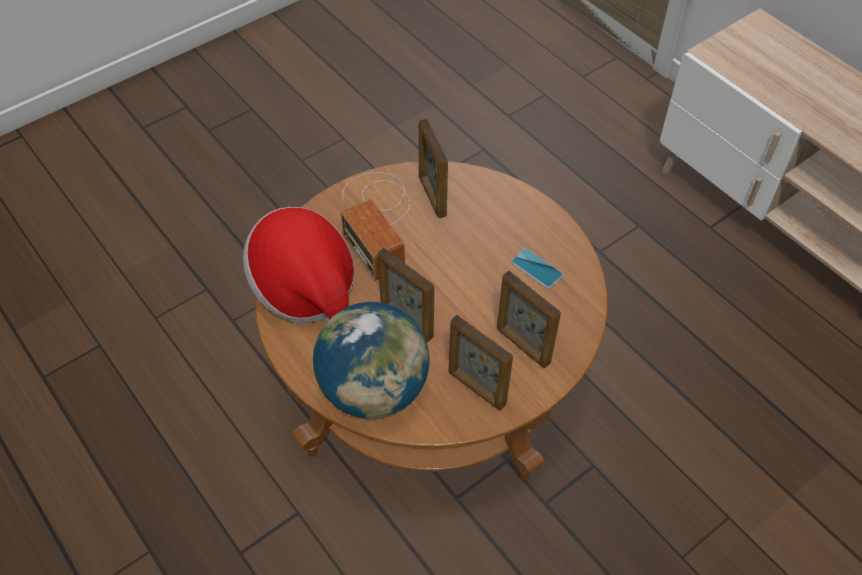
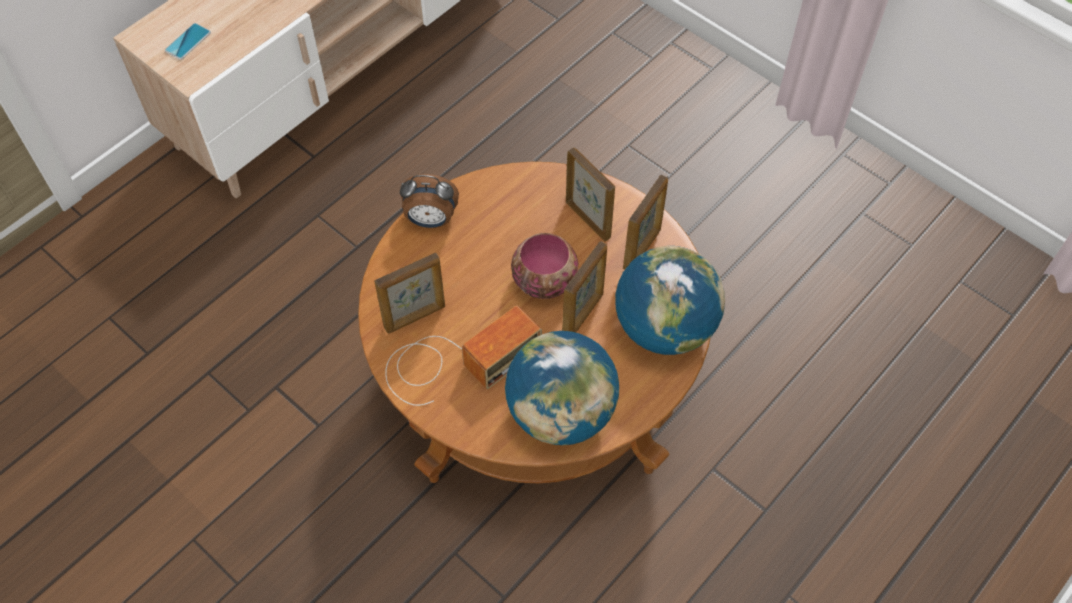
camera: 100 degrees left, 5 degrees up
(305, 288) = (561, 413): hat -> globe
(453, 296) = (544, 280): none -> bowl
(522, 346) = (588, 219): picture frame -> picture frame turned 75 degrees counterclockwise
(536, 269) = (496, 216): phone -> phone (188, 42)
(539, 218) = (430, 220): none -> alarm clock

